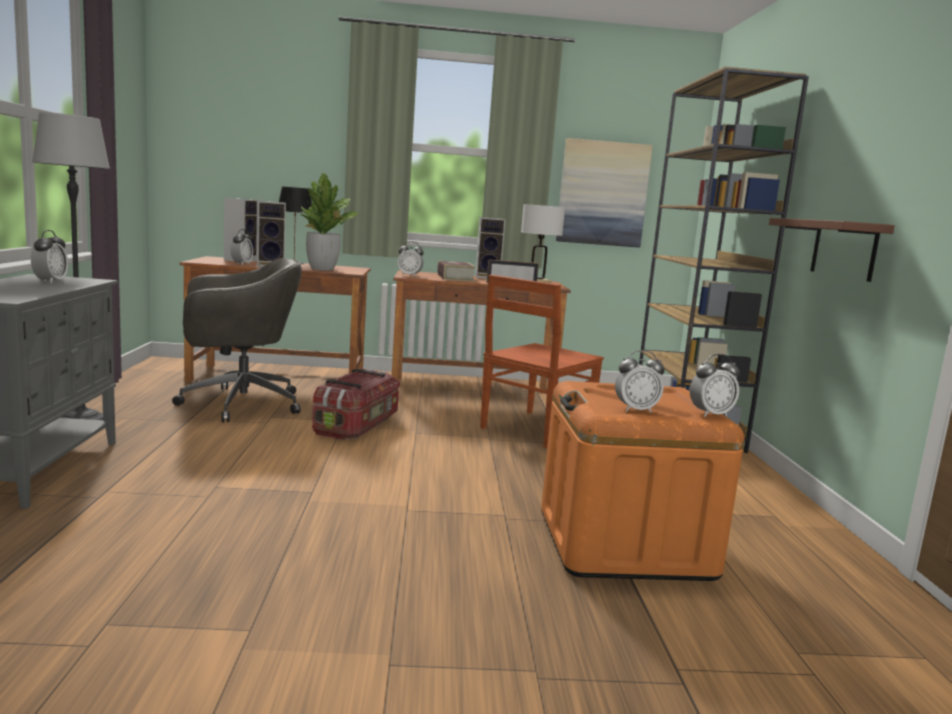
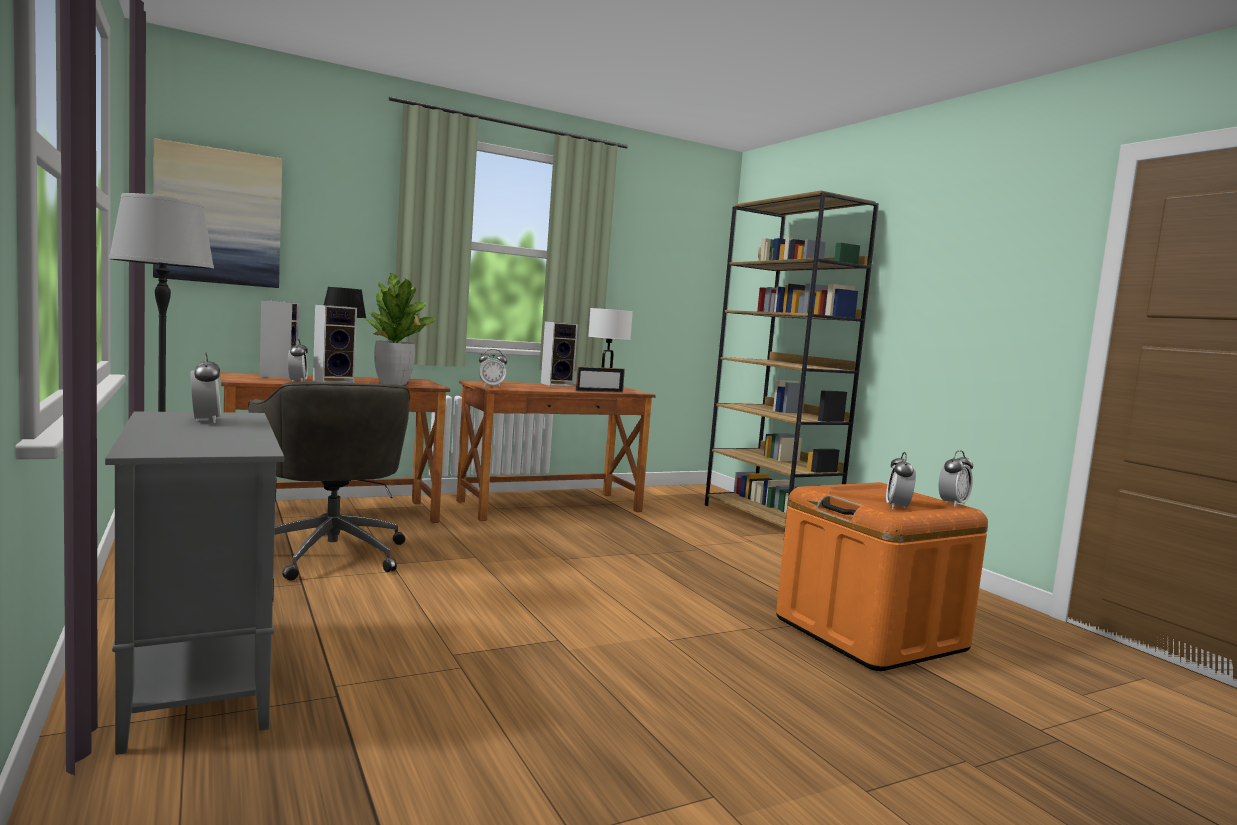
camera: 25 degrees left, 5 degrees down
(238, 404) = (331, 553): grey office chair -> grey office chair turned 105 degrees clockwise
(357, 425) = (496, 559): storage box -> none
(455, 278) = (535, 387): book -> none
(535, 429) = (658, 538): brown chair -> none
(602, 193) = (648, 297): picture -> picture (219, 217)
(635, 410) = (897, 507): alarm clock -> alarm clock turned 135 degrees clockwise
(844, 249) = (942, 352): brown shelf -> none

